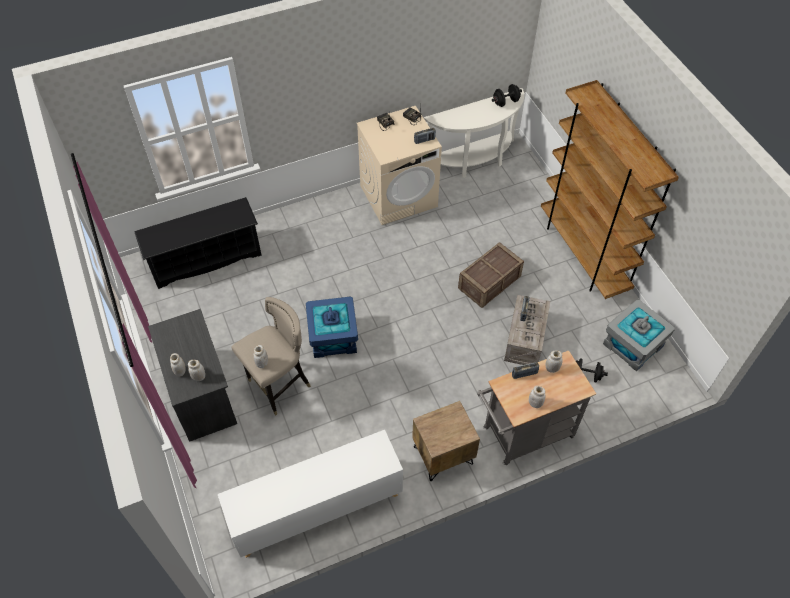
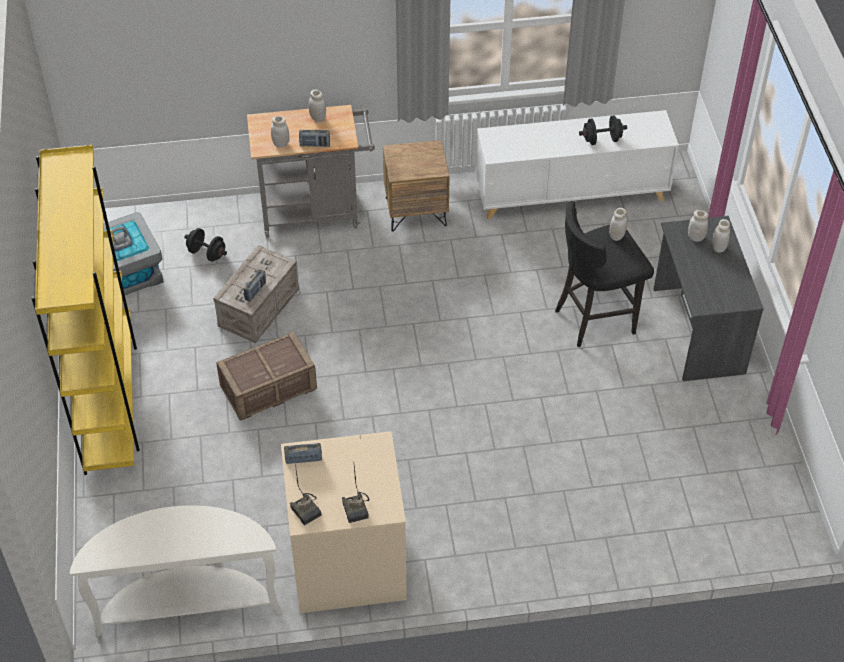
camera: 165 degrees left, 5 degrees down
(206, 259) = (687, 519): black shoe rack -> none
(279, 386) = (595, 319): beige stool -> black stool
(333, 337) = (512, 363): blue storage box -> none
(505, 102) = (117, 547): black dumbbell -> black dumbbell (601, 140)
(583, 254) = (110, 400): brown bookcase -> yellow bookcase

